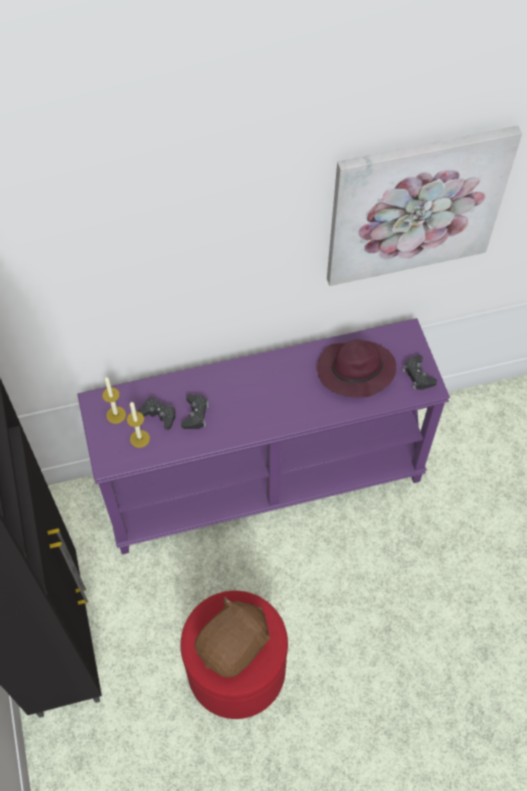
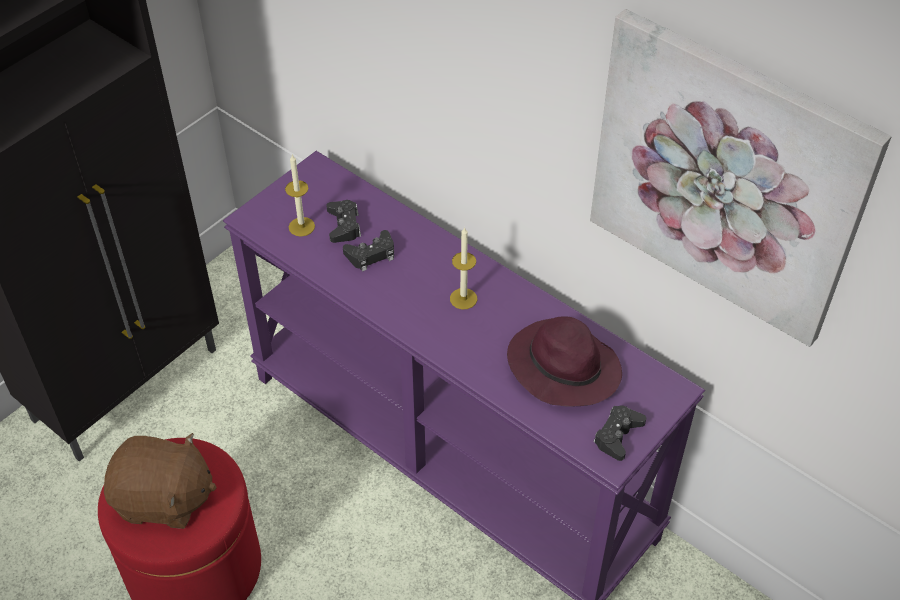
camera: 55 degrees right, 10 degrees down
(116, 415) = (315, 192): candle -> candle (463, 298)

